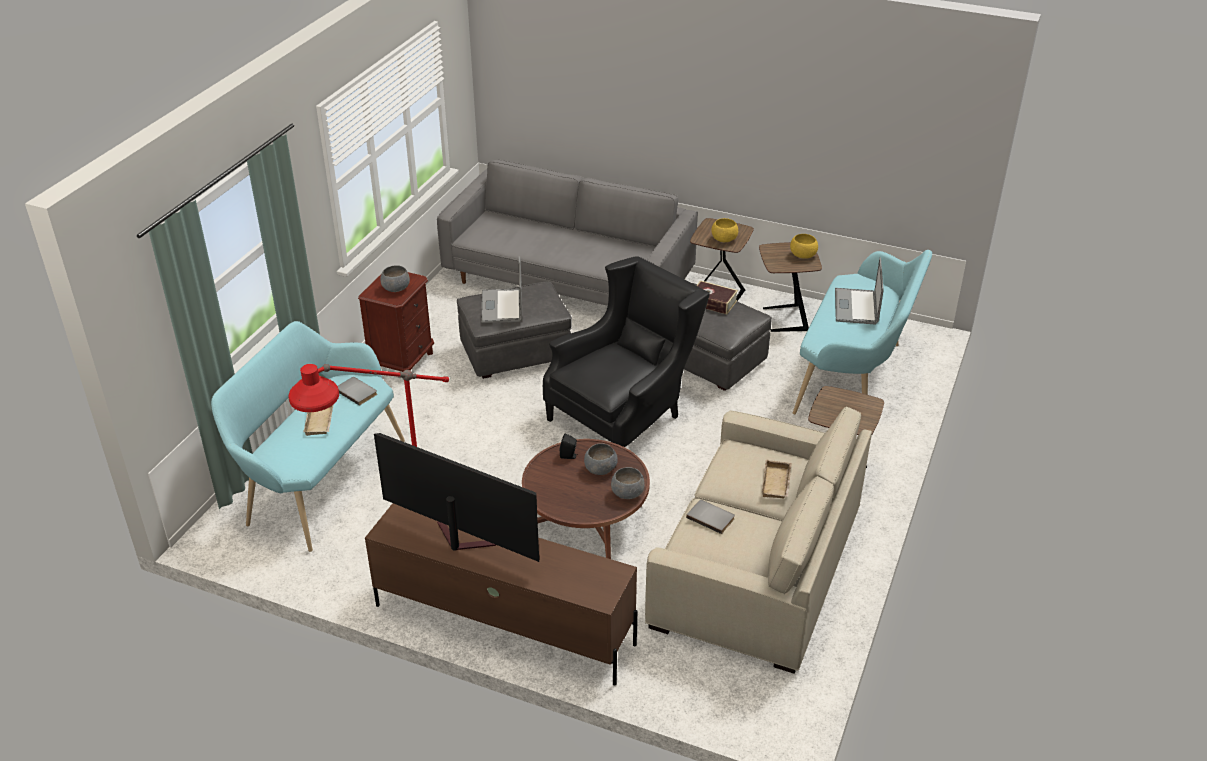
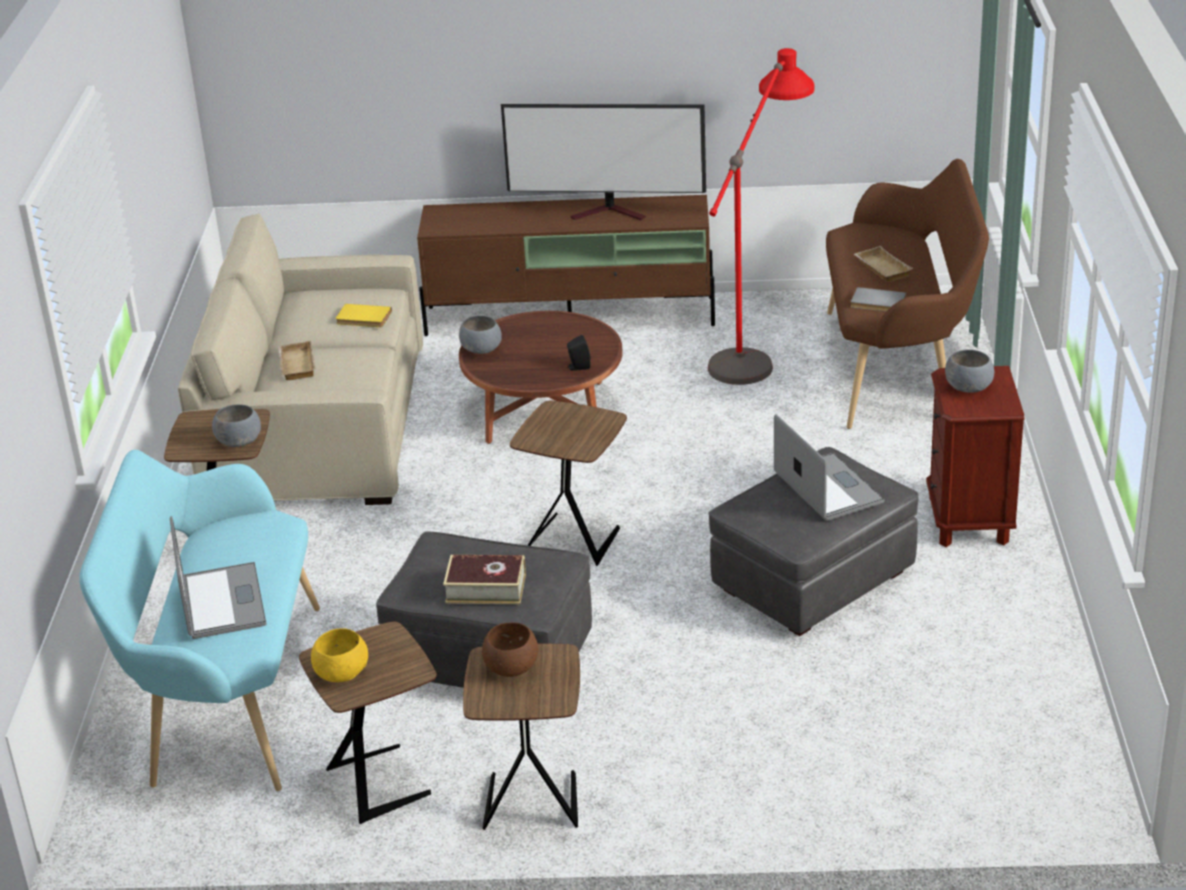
camera: 160 degrees right, 5 degrees down
(319, 481) = (898, 366): turquoise bench -> brown bench
(569, 280) = (844, 747): grey sofa -> none
(600, 469) = (530, 364): grey bowl -> grey bowl (240, 441)
(624, 415) = (574, 538): black armchair -> brown side table
(711, 517) = (363, 318): grey book -> yellow book
(724, 239) = (510, 668): yellow bowl -> brown bowl

